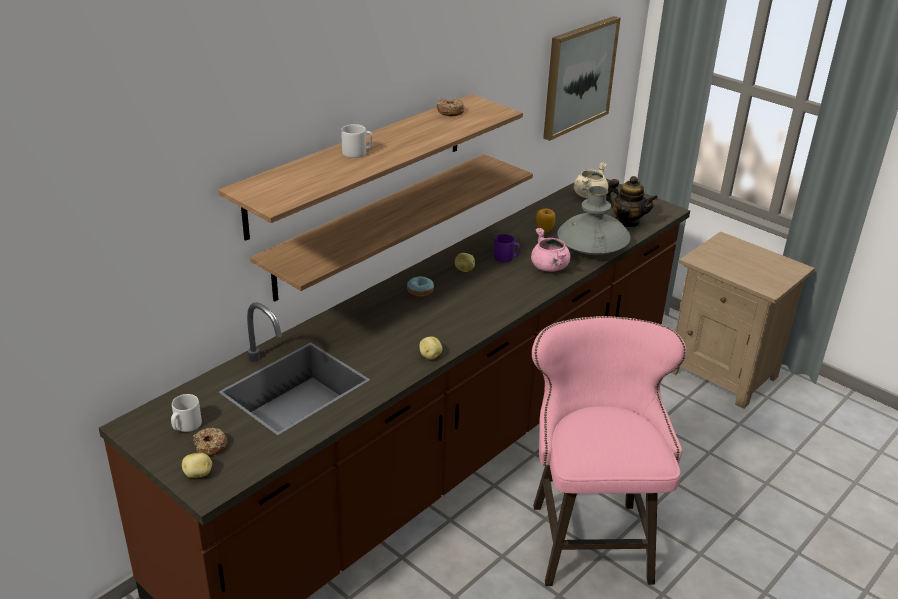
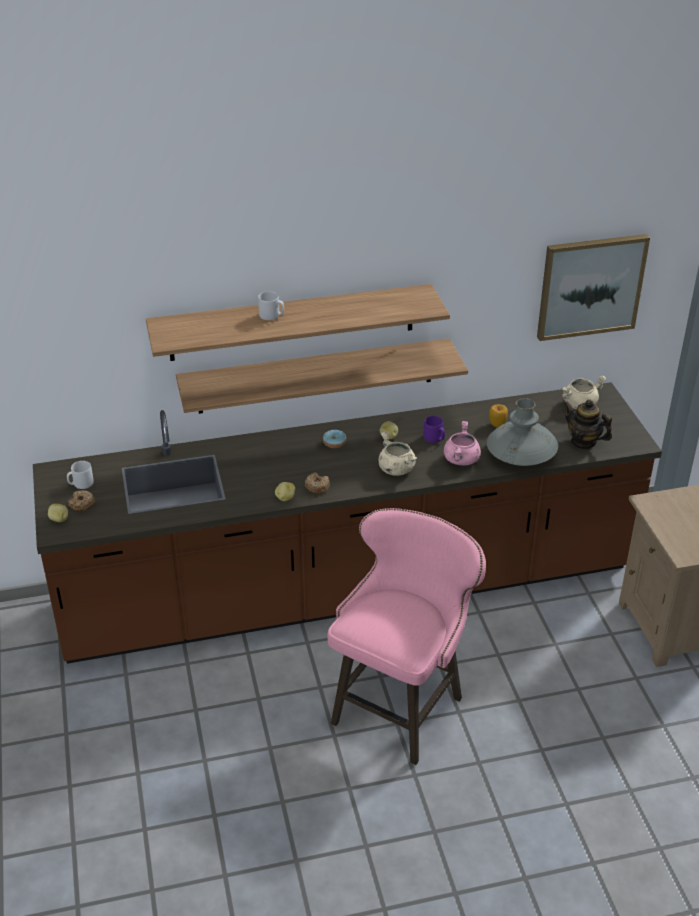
camera: 35 degrees right, 5 degrees up
(450, 112) = (389, 297): donut -> donut (317, 486)
(503, 294) = (396, 469): none -> beige cooking pot
(627, 222) = (583, 442): teapot -> teapot turned 150 degrees clockwise

